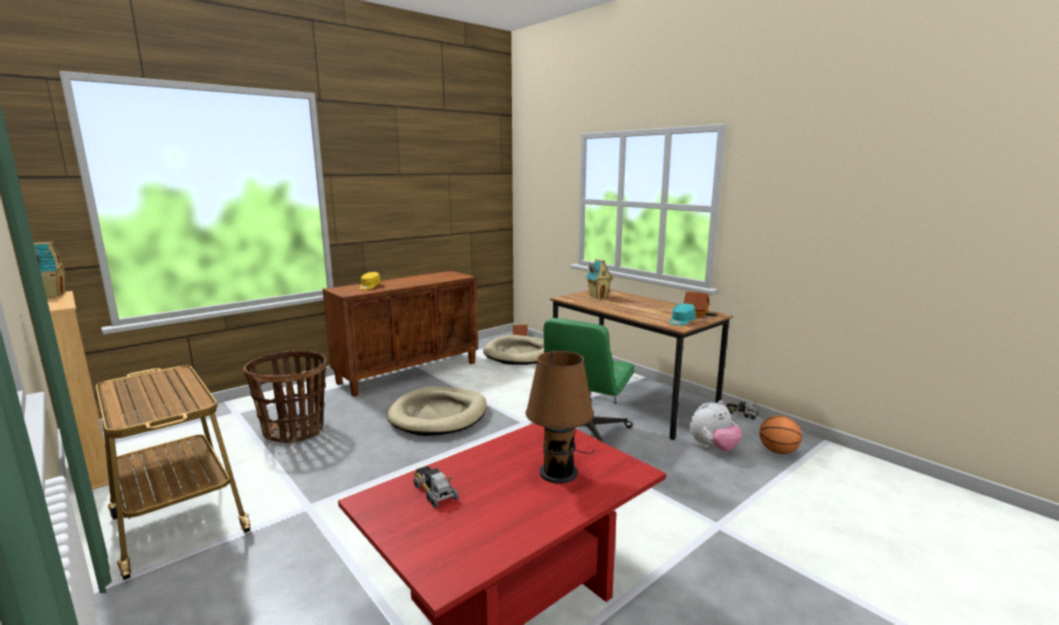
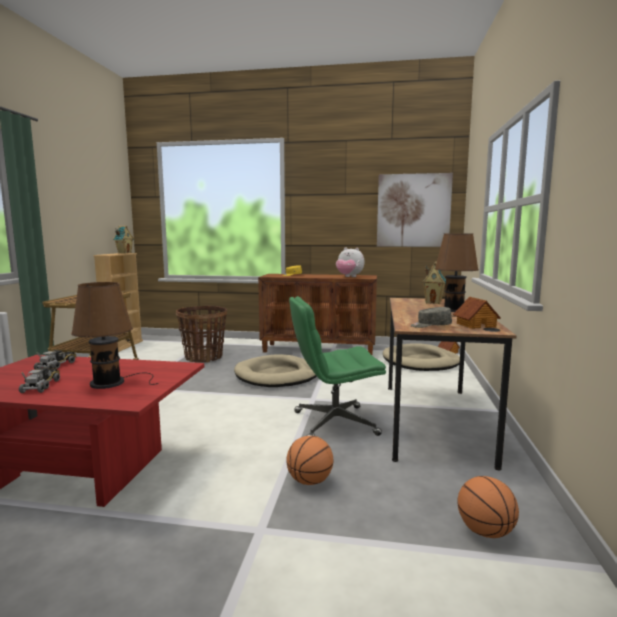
camera: 50 degrees right, 5 degrees down
(470, 193) = (413, 210): none -> picture
(638, 302) = (453, 310): none -> brown table lamp
(669, 481) = (309, 481): none -> basketball
(681, 321) = (430, 326): turquoise cap -> grey cap
(713, 448) = (415, 486): plush toy -> plush toy (349, 277)
(741, 414) = (533, 482): toy truck -> toy truck (42, 386)

